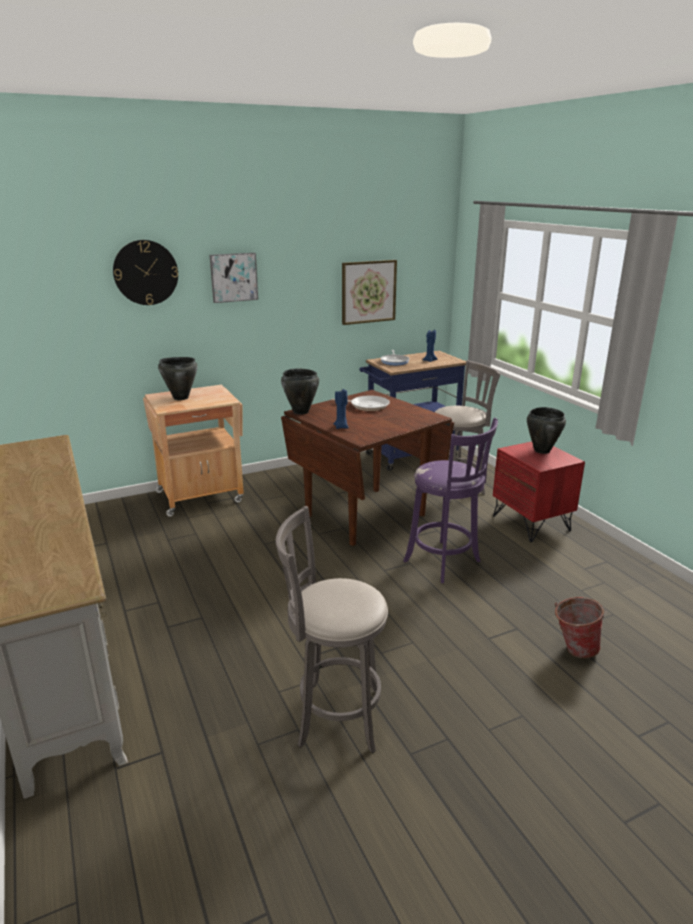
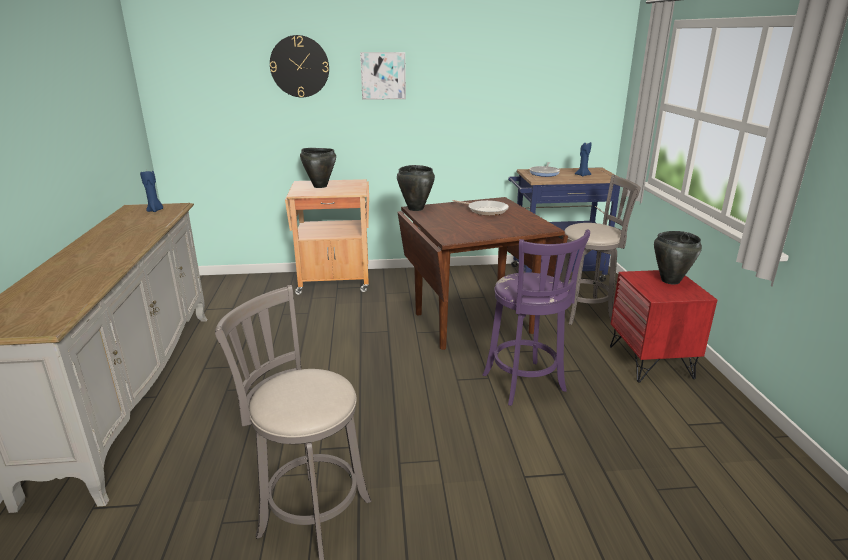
camera: 20 degrees right, 0 degrees up
(341, 427) = (441, 226): blue candle -> blue candle (155, 210)
(368, 292) = (525, 99): picture -> none
(573, 648) = (620, 514): bucket -> none

